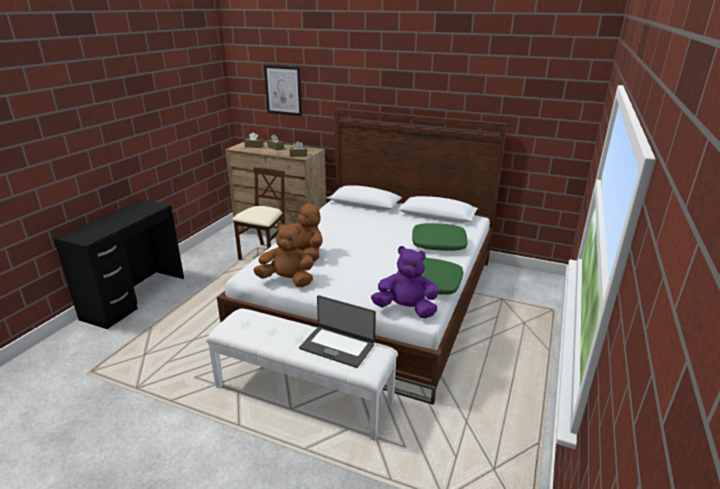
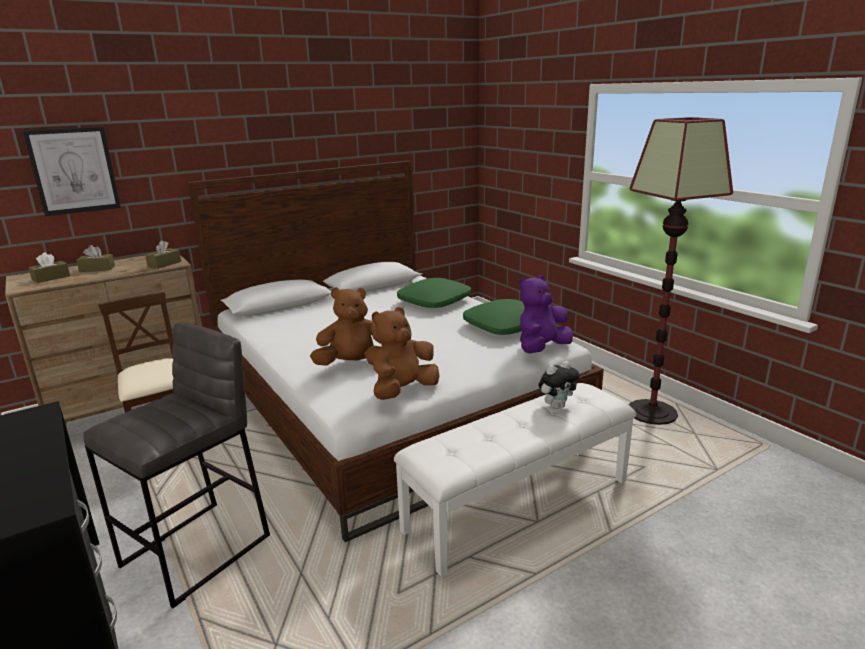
camera: 55 degrees left, 5 degrees down
(193, 304) = (198, 550): none -> grey stool
(337, 346) = (557, 406): laptop -> plush toy
(502, 430) = (652, 412): none -> floor lamp

